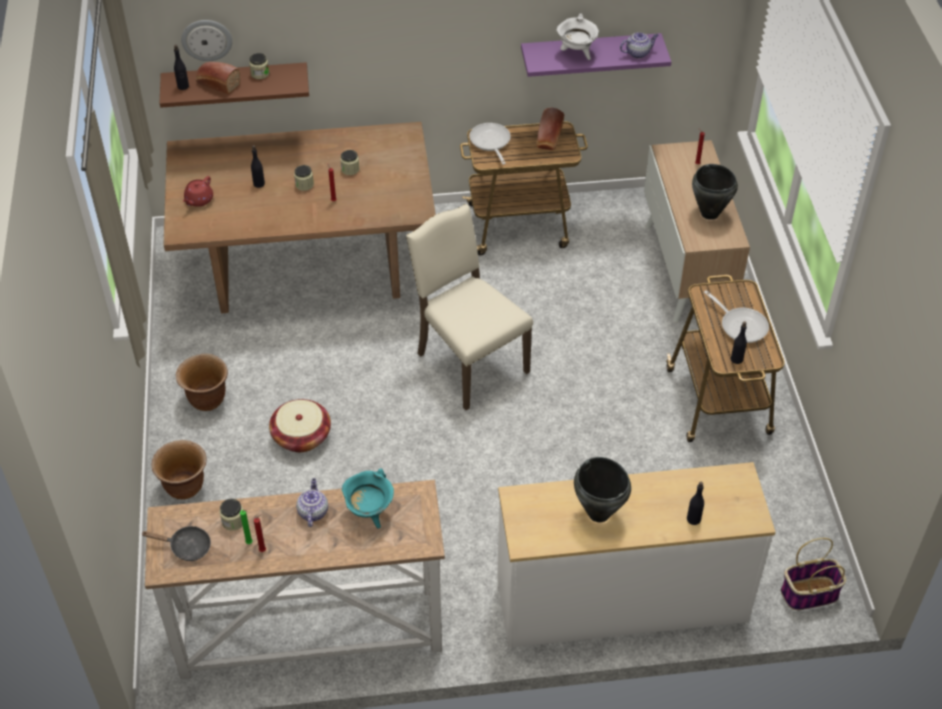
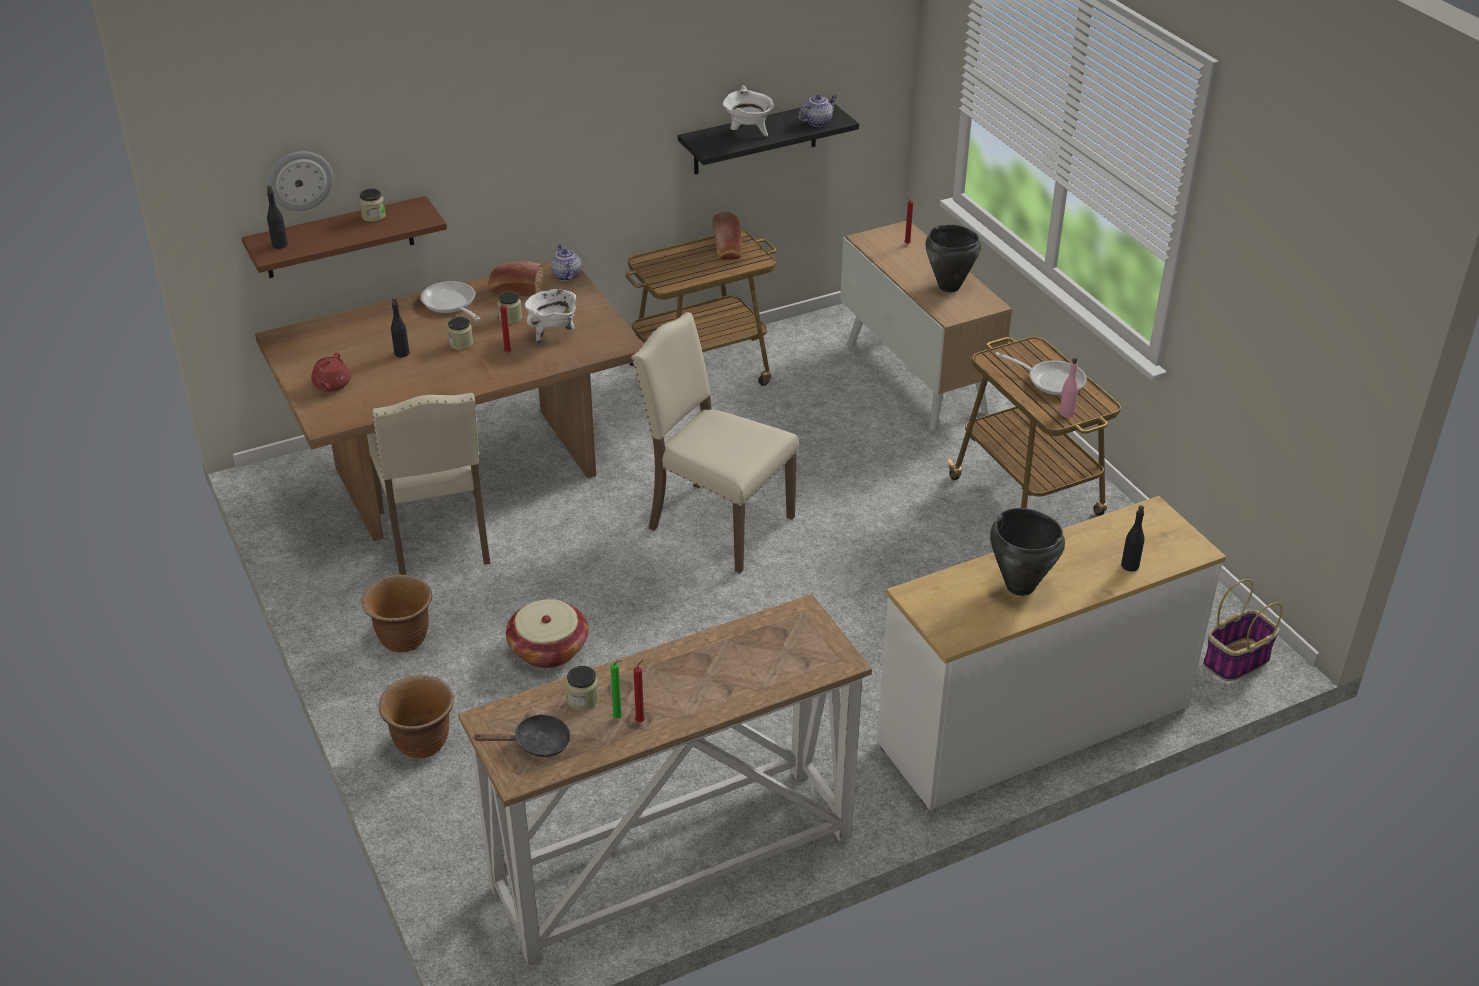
camera: 20 degrees left, 10 degrees down
(217, 83) = (323, 234): bread -> bread (514, 289)
(265, 322) = (437, 538): none -> beige chair
(313, 512) = (680, 664): teapot -> teapot (565, 275)
(369, 513) = (753, 647): turquoise cooking pot -> none
(374, 191) = (553, 333): none -> white cooking pot
(490, 143) = (661, 265): frying pan -> frying pan (451, 304)
(590, 53) = (755, 138): purple shelf -> black shelf
(736, 359) = (1066, 413): black bottle -> pink bottle

